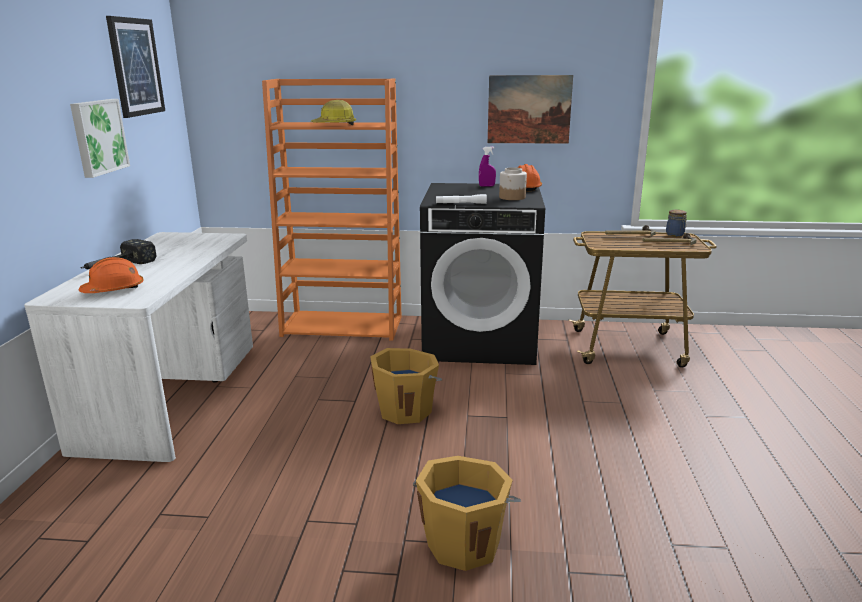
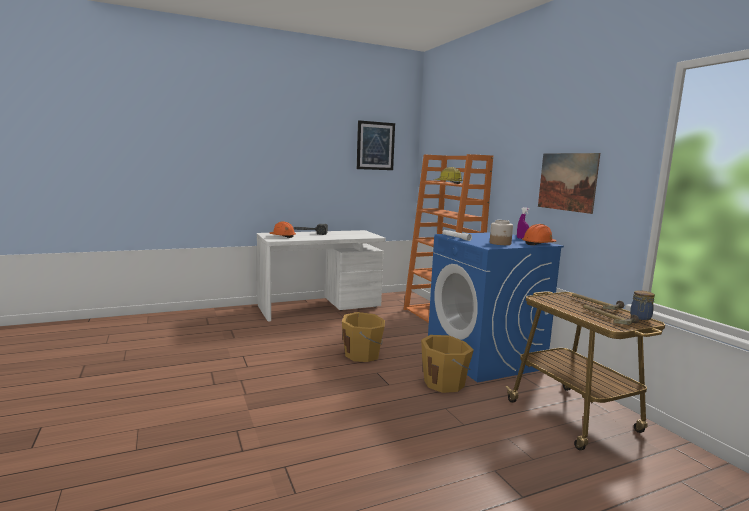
camera: 60 degrees right, 10 degrees down
(98, 137) = (333, 175): picture -> none
(464, 542) = (247, 395): orange bucket -> orange bucket (445, 383)
(480, 340) = (485, 357): black washing machine -> blue washing machine

